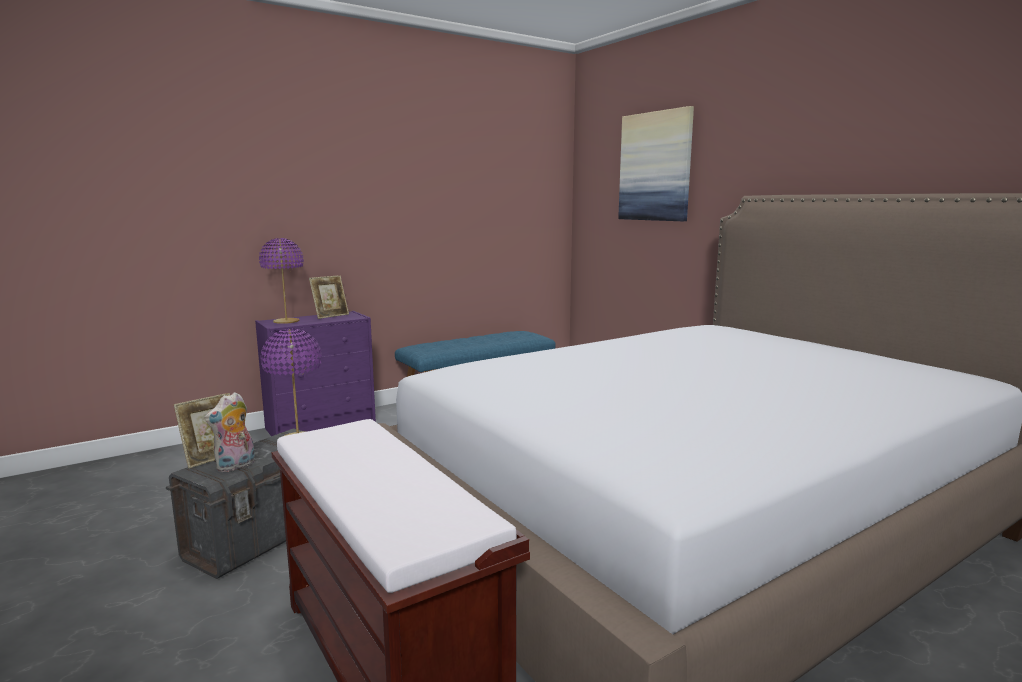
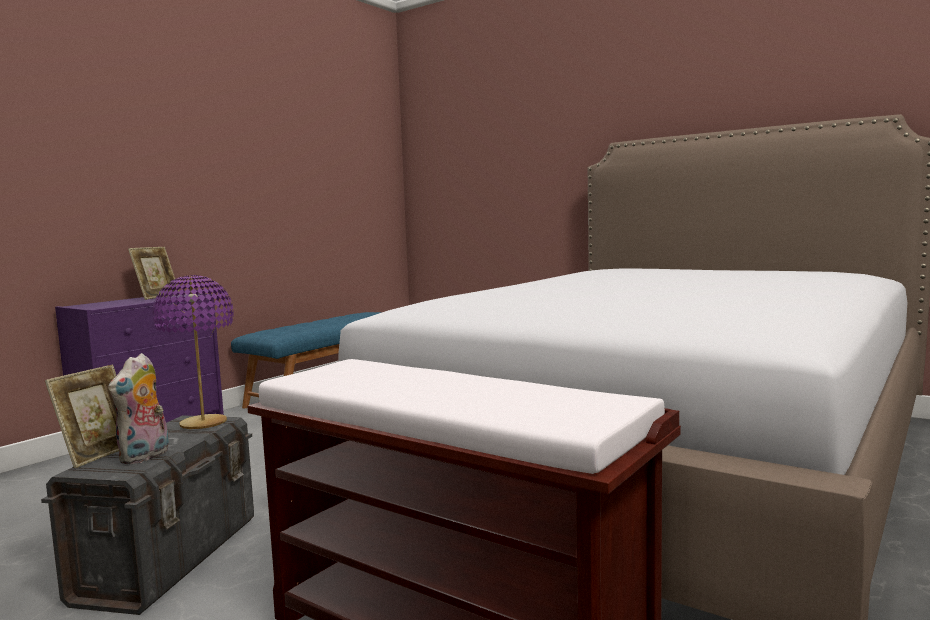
camera: 20 degrees left, 5 degrees down
(286, 322) = (103, 304): purple table lamp -> none
(655, 167) = (503, 124): picture -> none

